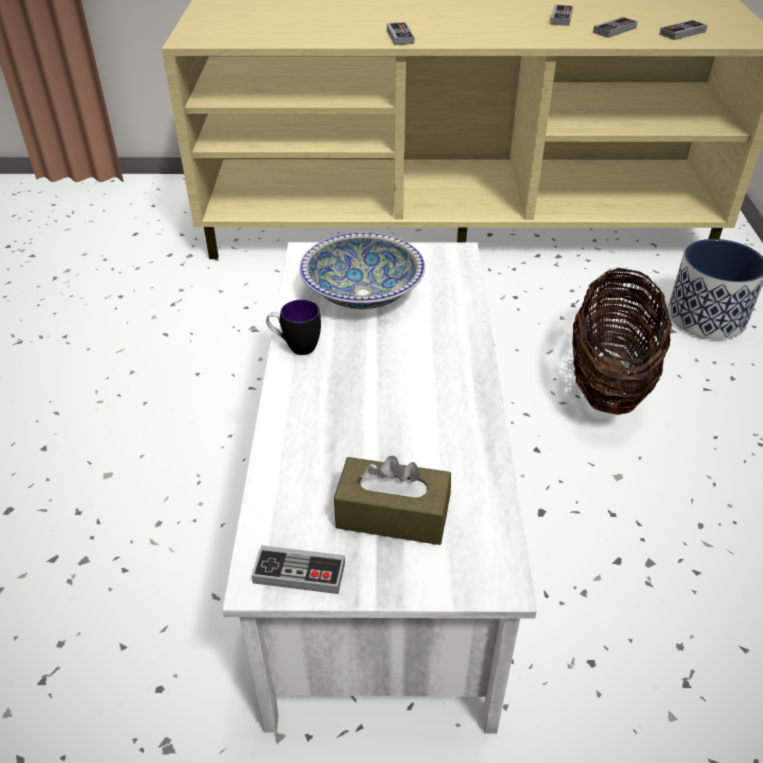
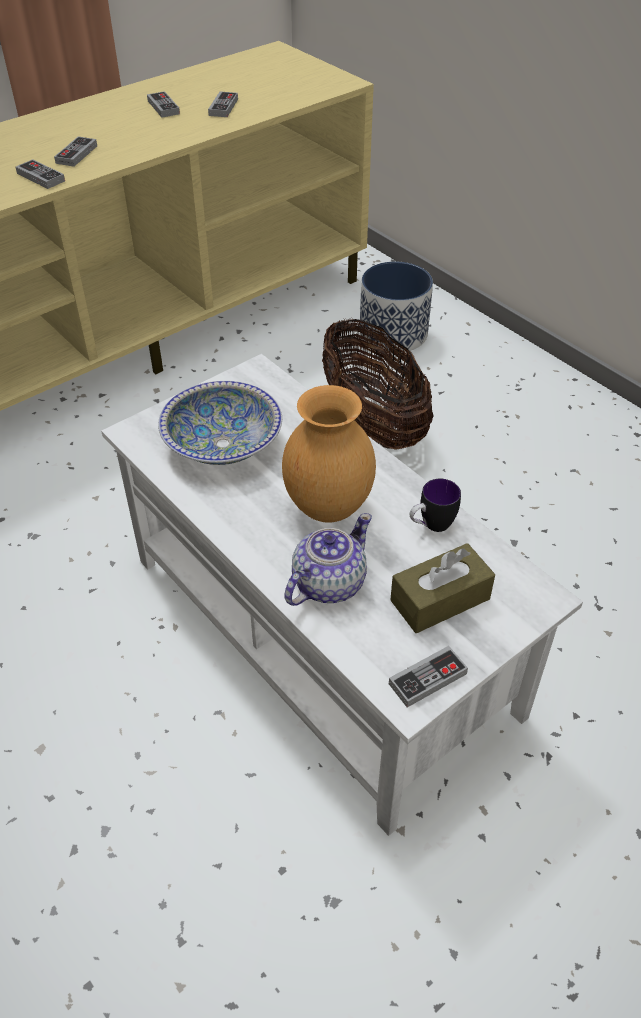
camera: 40 degrees left, 5 degrees up
(295, 347) = (224, 519): mug -> mug (431, 526)
(313, 441) = (327, 584): none -> teapot
(389, 384) = (329, 507): none -> brown vase
(682, 33) = (279, 93): game controller -> game controller (76, 154)

